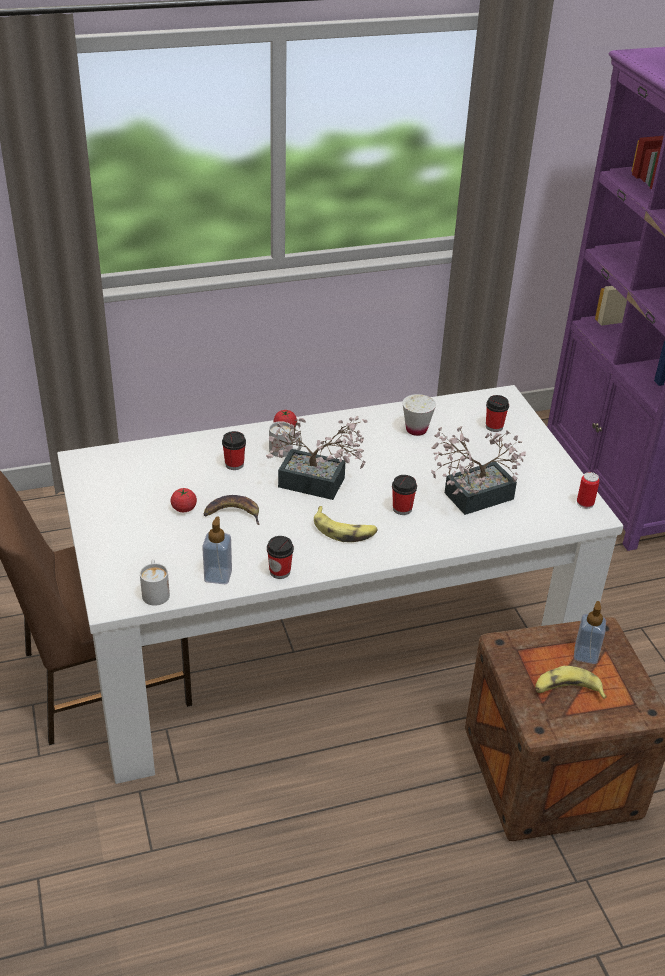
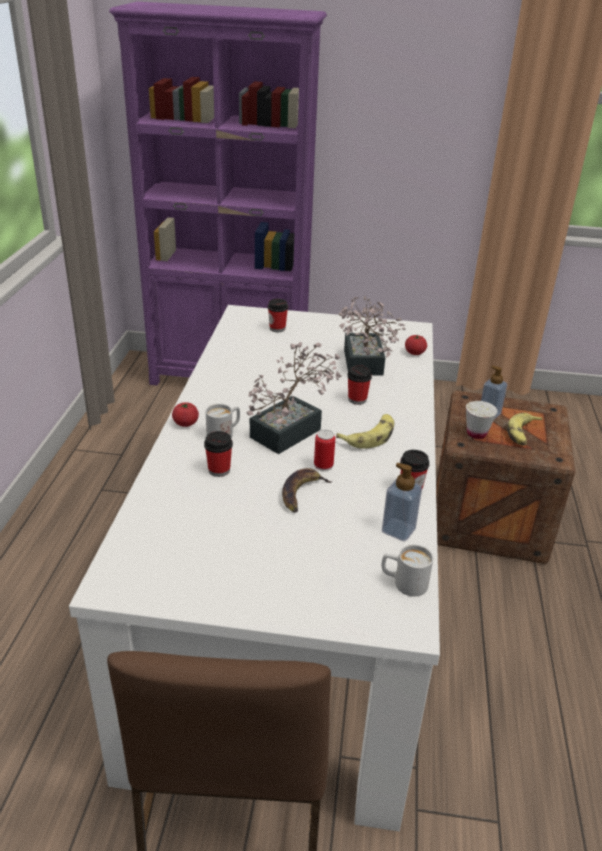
camera: 65 degrees left, 5 degrees down
(184, 508) = (270, 524): tomato -> tomato (414, 353)
(416, 430) = (251, 360): white cup -> white cup (476, 433)
(585, 503) = (399, 327): can -> can (323, 466)

